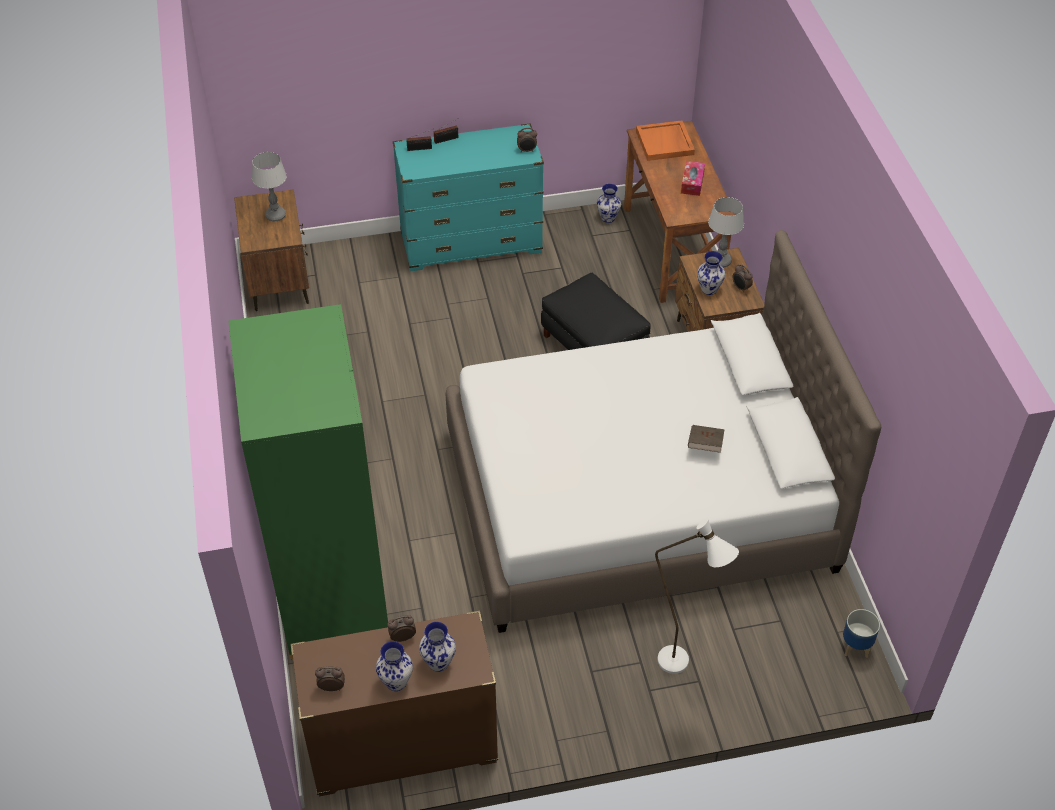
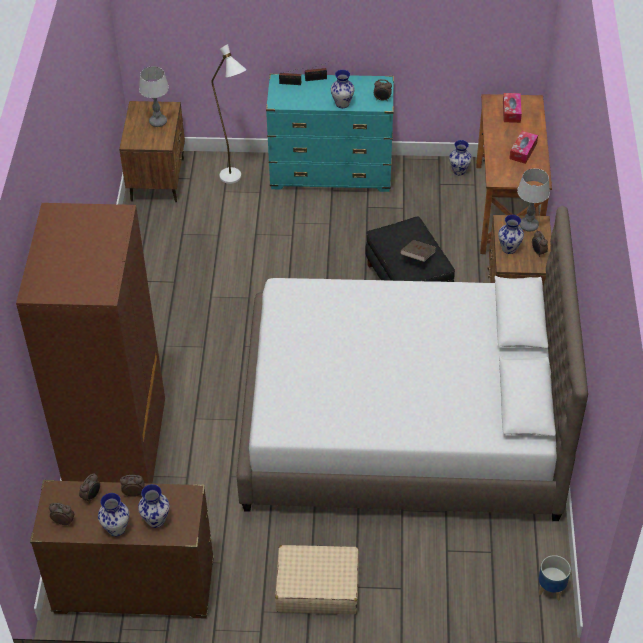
camera: 15 degrees right, 0 degrees up
(332, 595) = (117, 451): green wardrobe -> brown wardrobe
(355, 651) = (92, 496): none -> alarm clock
(484, 162) = (342, 104): none -> vase
(607, 699) = (317, 586): none -> beige suitcase
(665, 143) = (511, 112): orange tray -> tissue box
(683, 666) = (392, 573): white floor lamp -> white floor lamp (235, 180)
(705, 445) = (452, 384): brown book -> brown book (417, 257)

